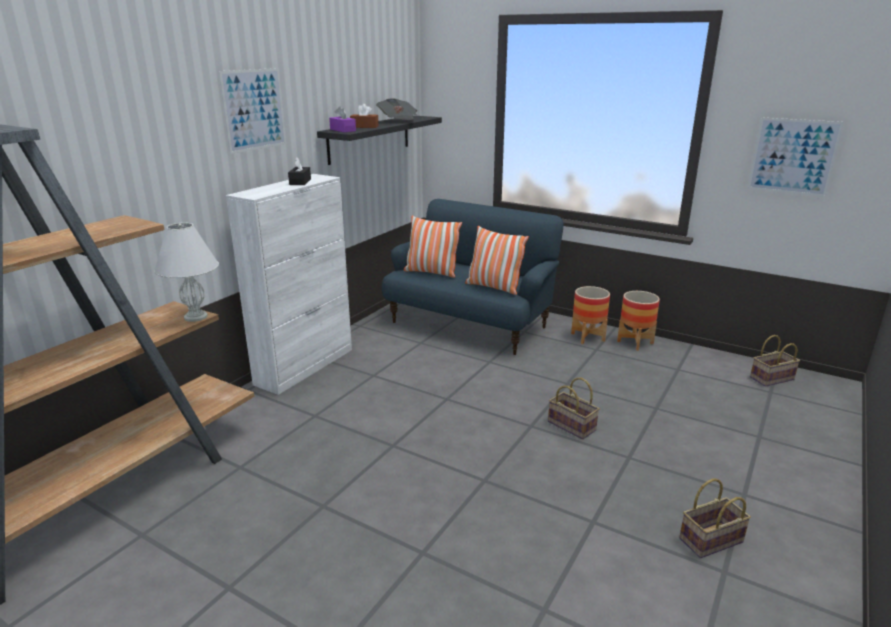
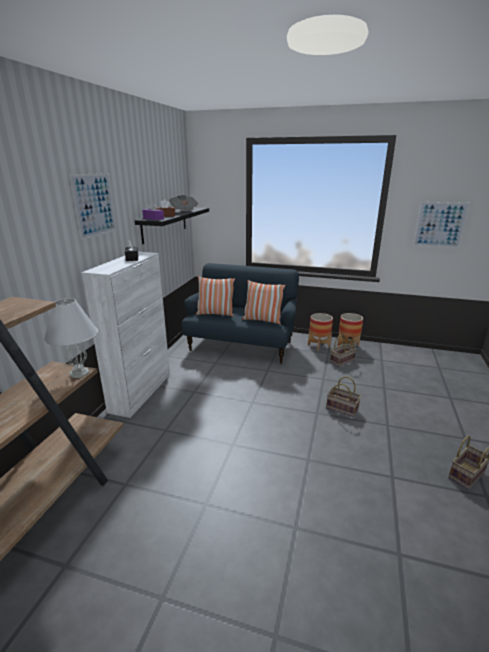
camera: 15 degrees left, 0 degrees up
(771, 379) = (435, 359): basket -> basket (342, 361)

